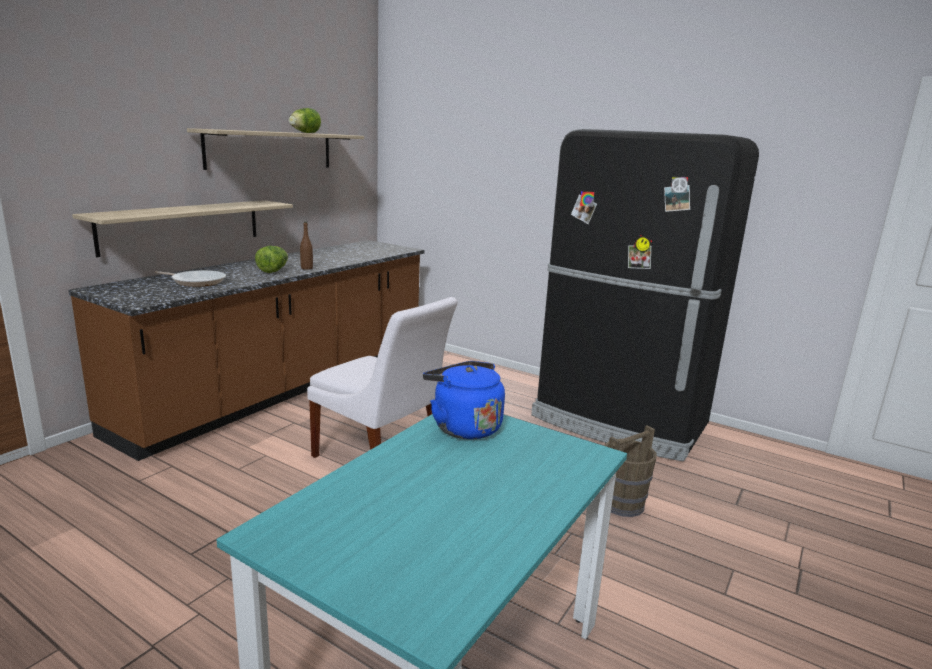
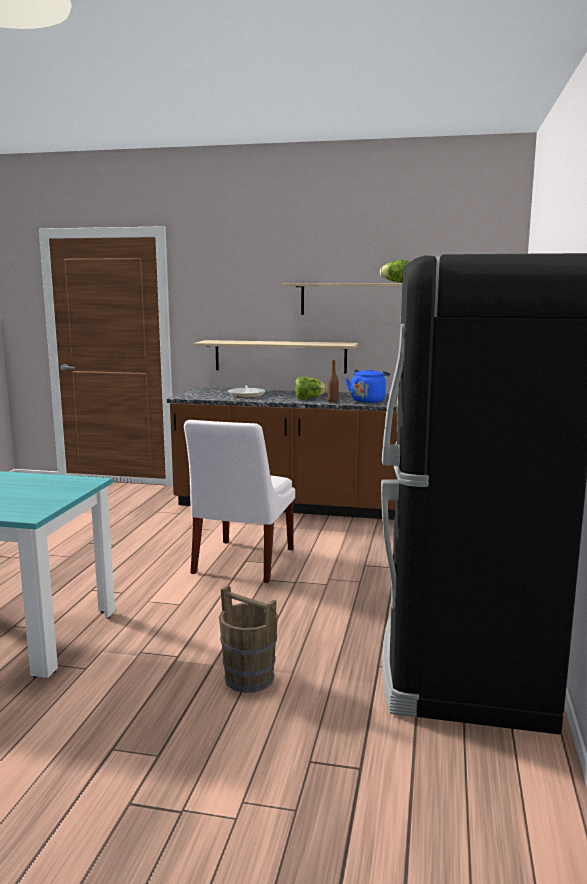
camera: 70 degrees right, 5 degrees down
(463, 427) = (63, 484): blue kettle -> blue kettle (368, 401)

